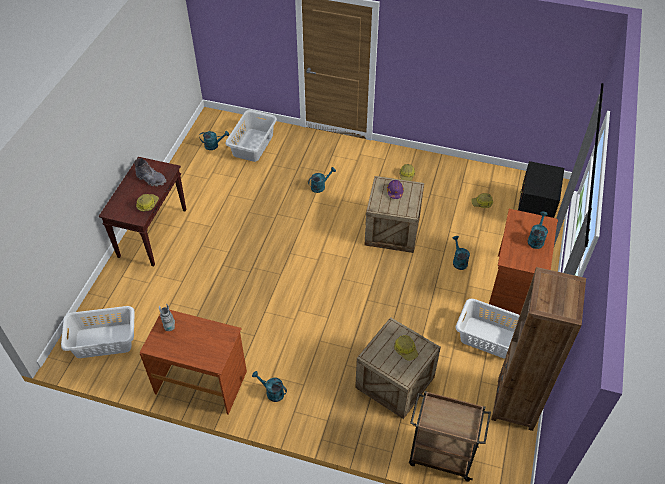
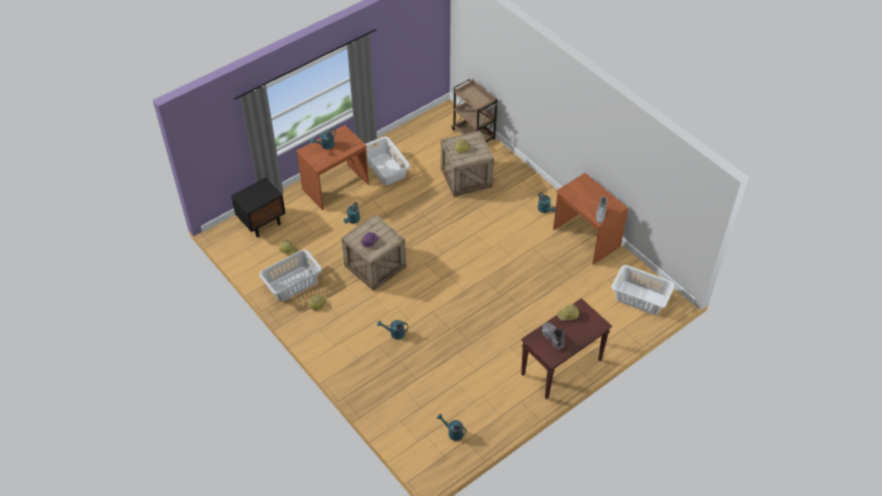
camera: 145 degrees left, 0 degrees up
(253, 145) = (416, 411): grey laundry basket -> grey laundry basket (292, 283)
(515, 404) = (409, 134): brown bookcase -> none

